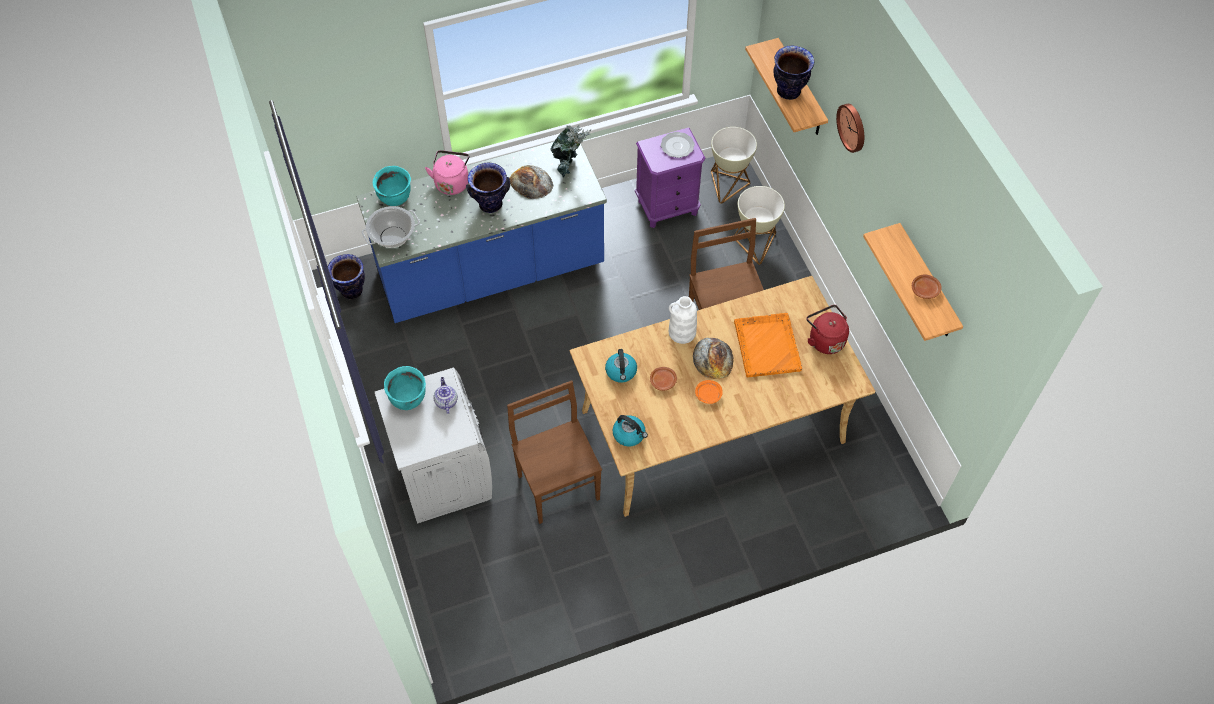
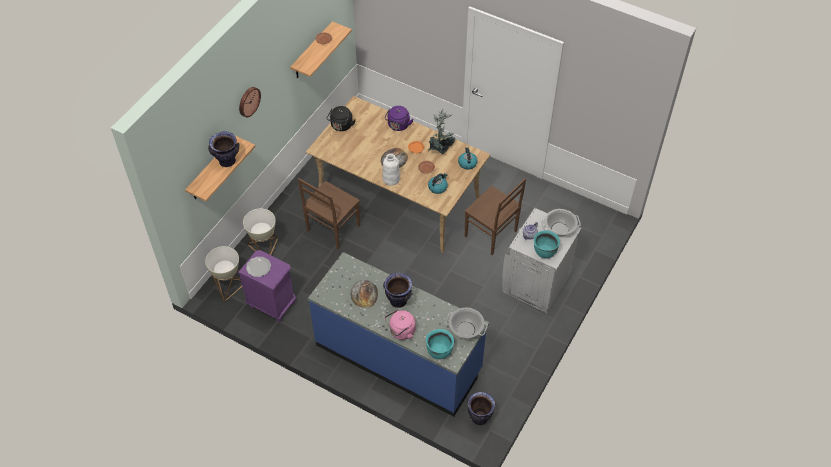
camera: 130 degrees left, 5 degrees down
(421, 441) = (559, 229): none -> cooking pot
(557, 485) = (492, 234): brown chair -> brown chair turned 75 degrees counterclockwise
(568, 166) = (335, 285): potted plant -> potted plant (441, 149)
(767, 345) = (366, 144): orange tray -> none
(769, 403) = (398, 126): none -> purple kettle
(825, 339) = (341, 126): red kettle -> black kettle

